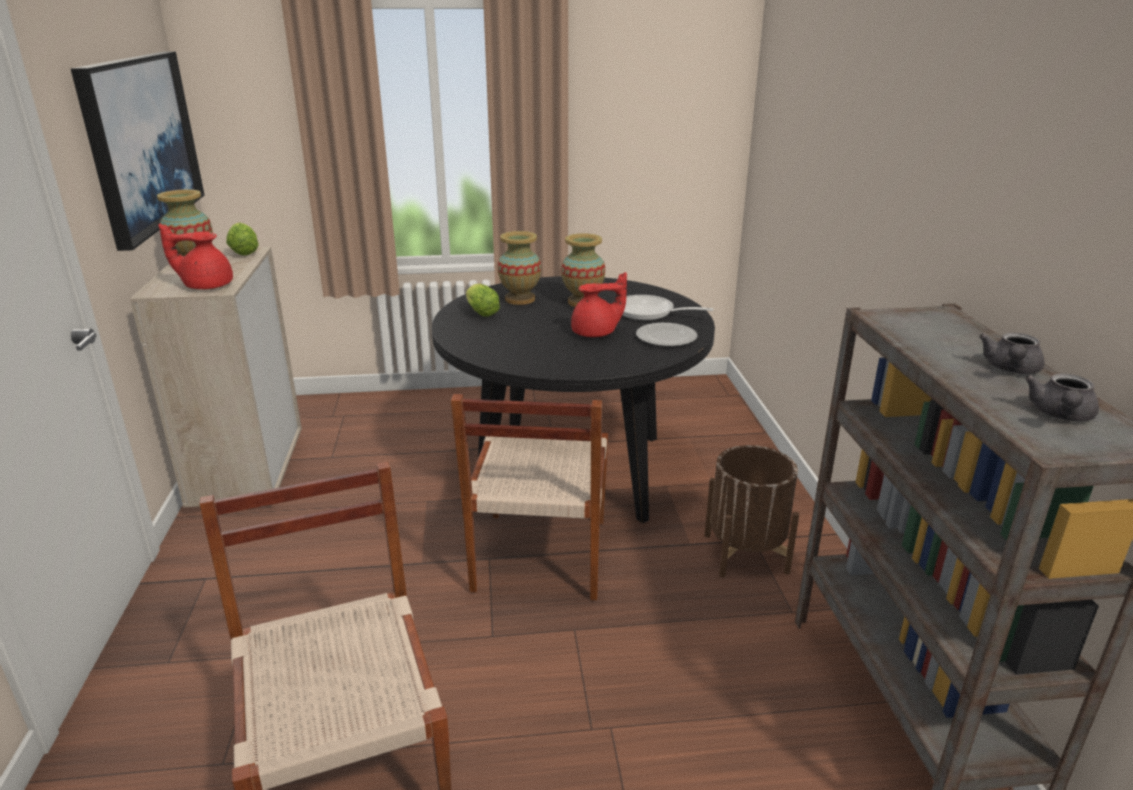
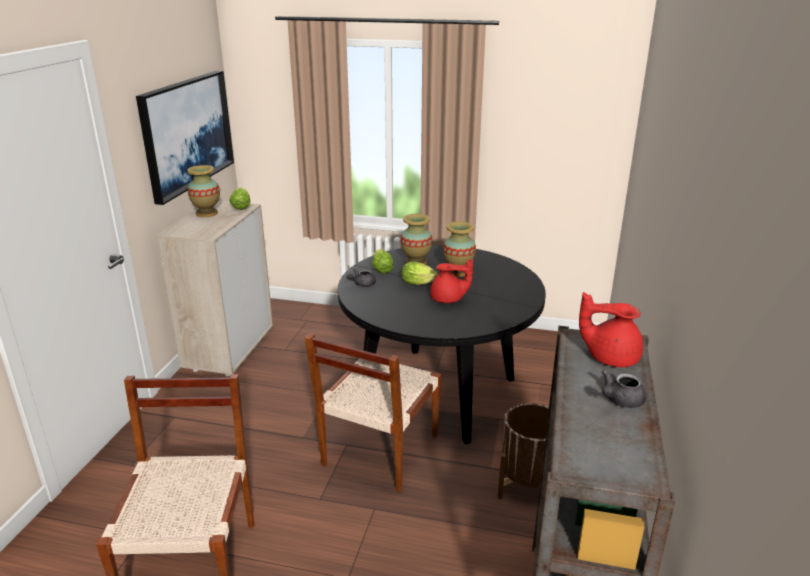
camera: 20 degrees right, 0 degrees up
(206, 285) = (203, 231): red teapot -> red teapot (610, 357)
(545, 321) = (420, 284): none -> lettuce
(649, 313) = (500, 288): frying pan -> none
(665, 337) = (496, 311): plate -> none
(1060, 415) = (610, 445): grey teapot -> grey teapot (361, 284)

